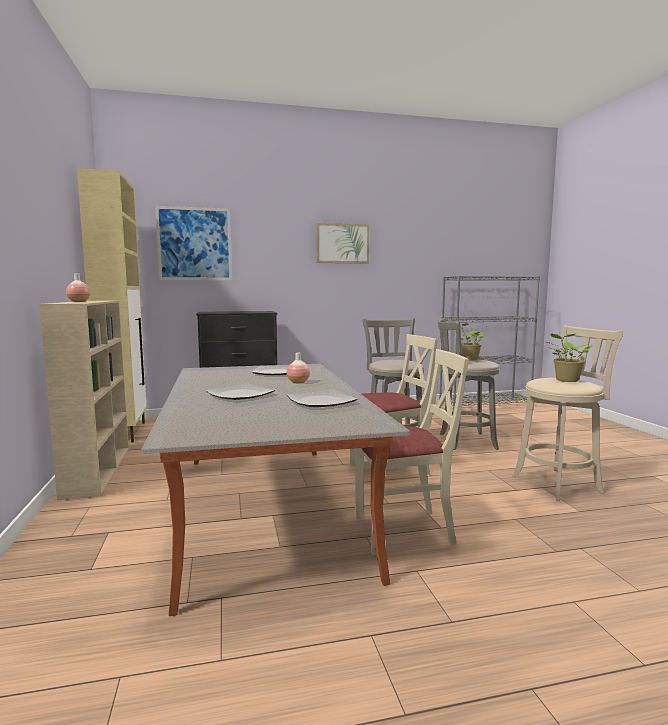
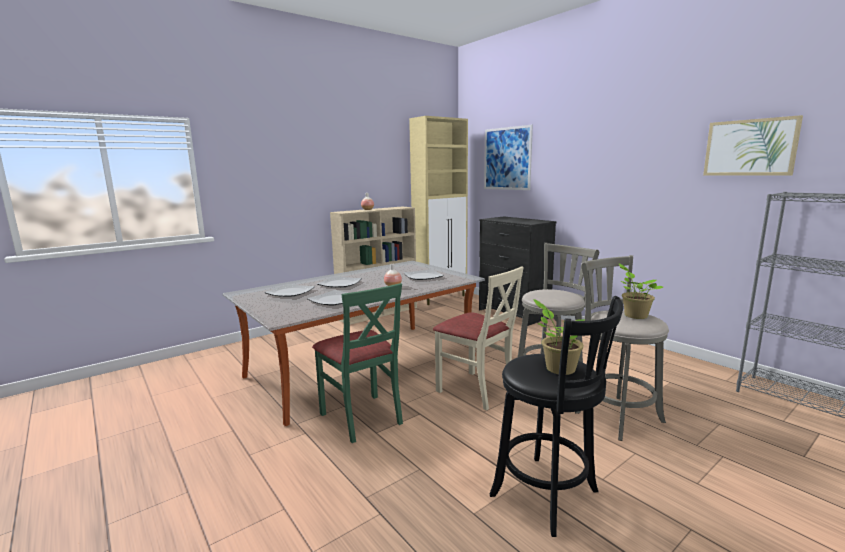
camera: 65 degrees right, 5 degrees up
(239, 414) = (290, 292): none -> plate
(342, 243) = (634, 149): picture -> picture (750, 147)
(403, 530) = (362, 417): beige chair -> green chair
(560, 483) = (549, 496): beige stool -> black stool

